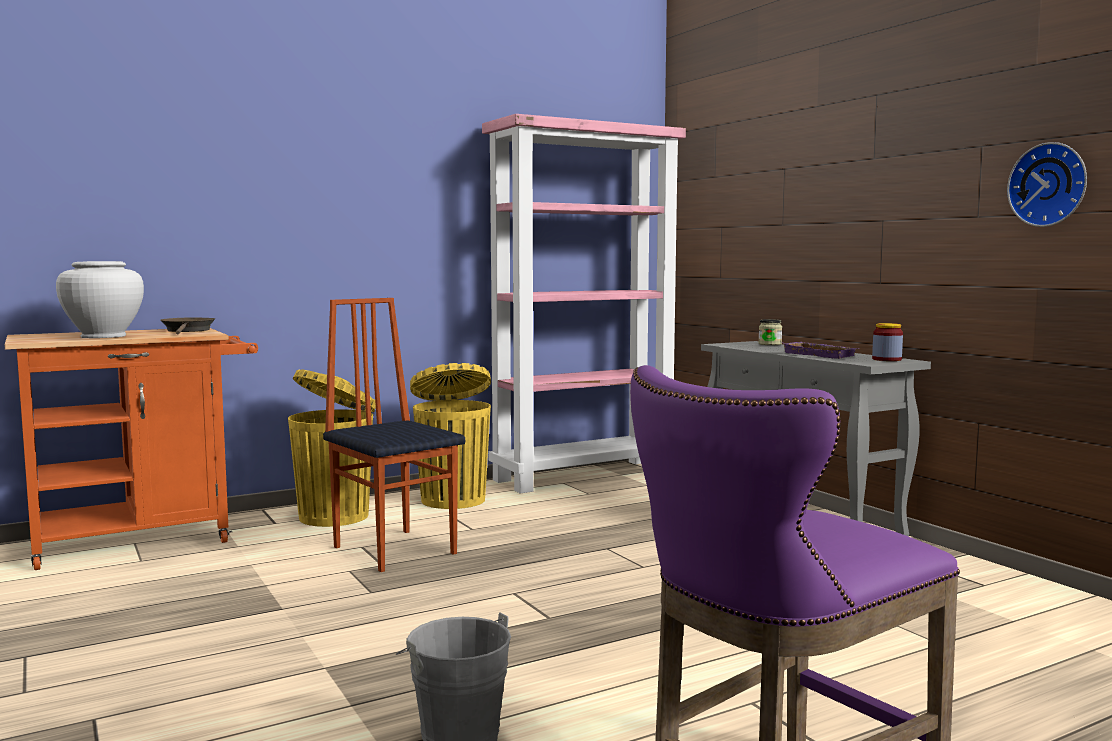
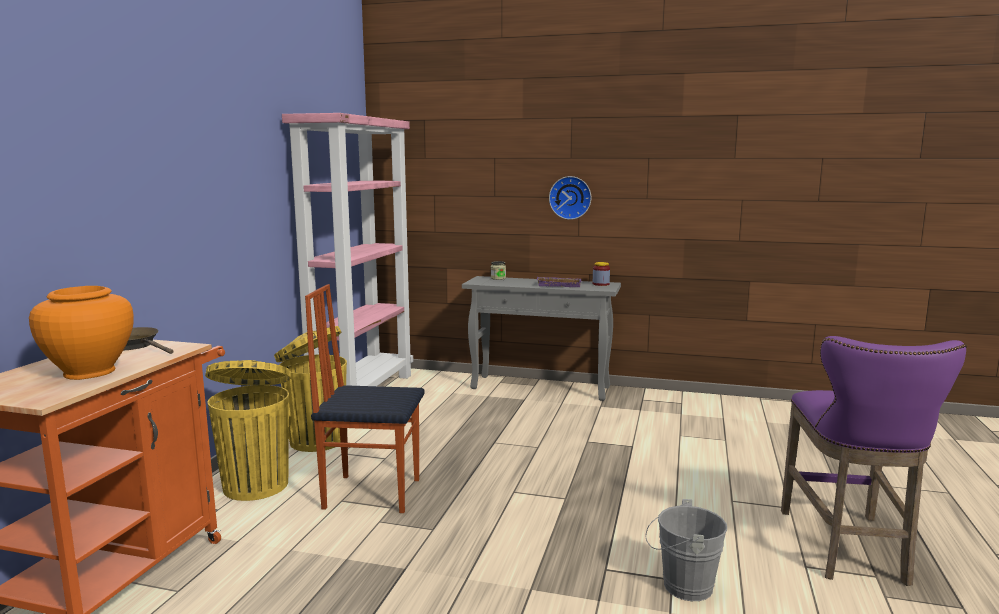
camera: 45 degrees left, 5 degrees up
(103, 336) = (89, 372): white vase -> orange vase
(1050, 185) = (692, 183): wall clock -> wall clock (570, 197)

